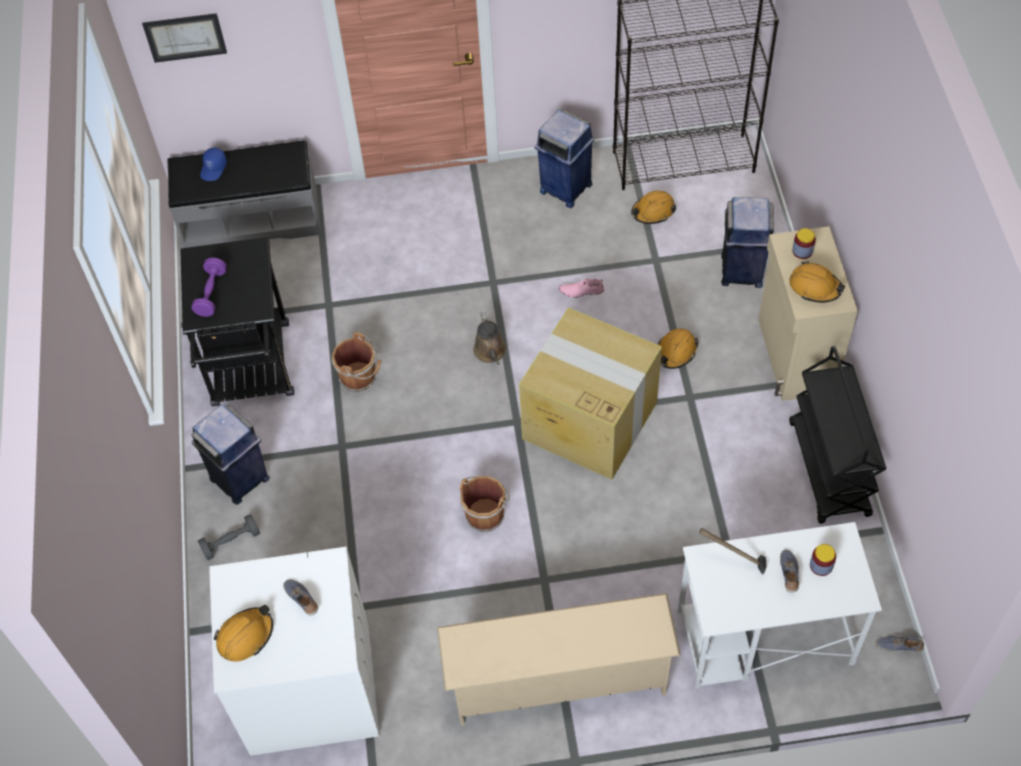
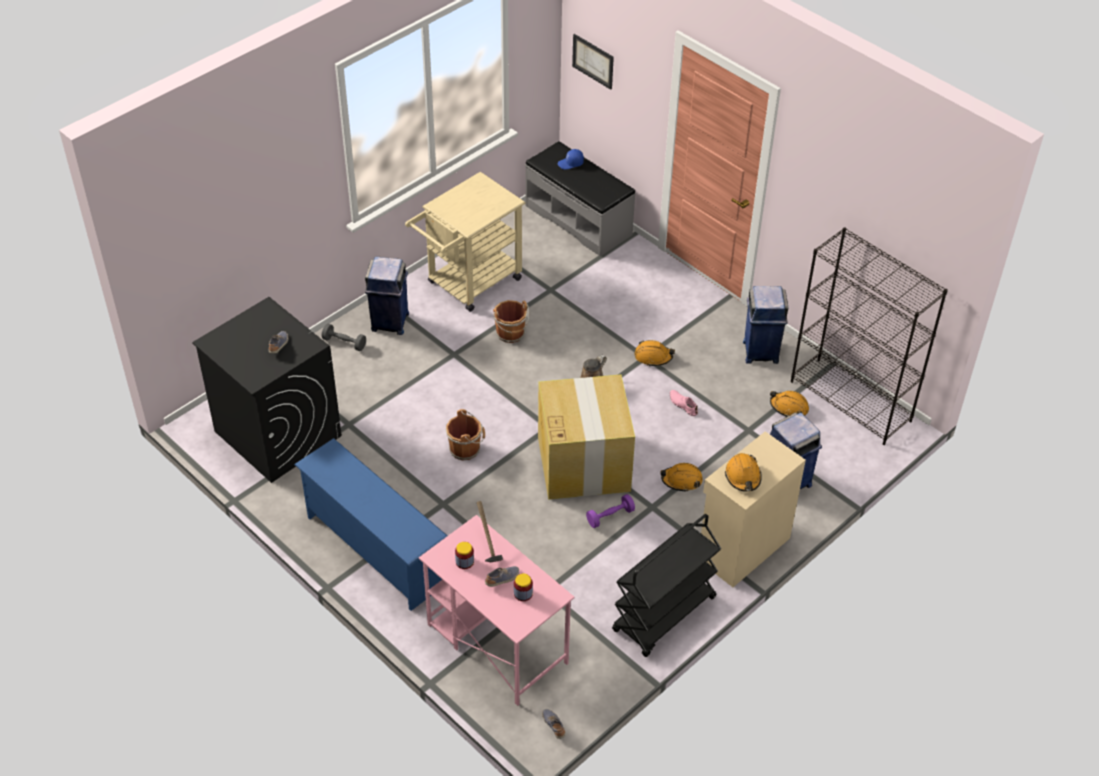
camera: 50 degrees right, 10 degrees down
(211, 293) = (460, 201): purple dumbbell -> purple dumbbell (610, 516)
(245, 636) = (236, 335): orange hard hat -> orange hard hat (653, 357)
(252, 372) = (468, 284): black cart -> beige cart
(309, 688) = (277, 433): white washing machine -> black washing machine
(558, 683) = (375, 550): beige shoe rack -> blue shoe rack
(763, 638) = (496, 643): white desk -> pink desk
(802, 251) = (768, 455): jar -> jar (464, 561)

